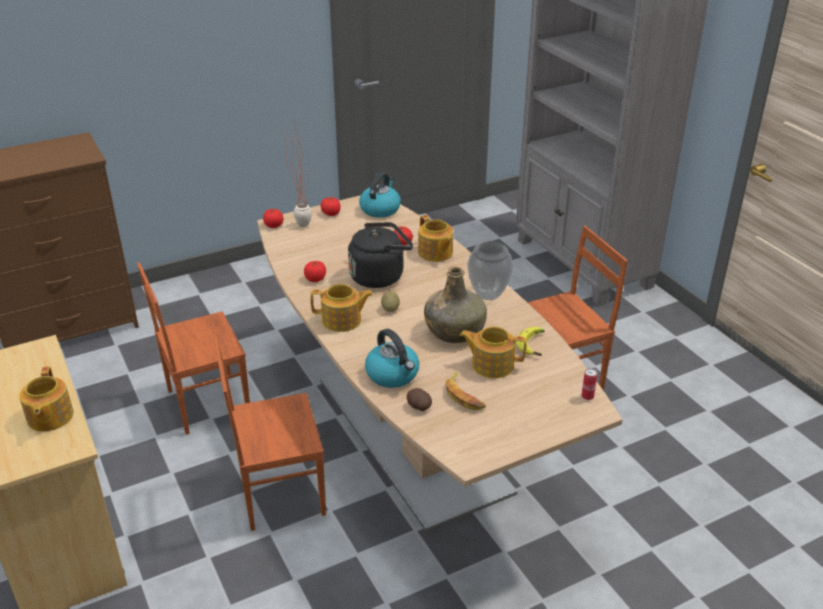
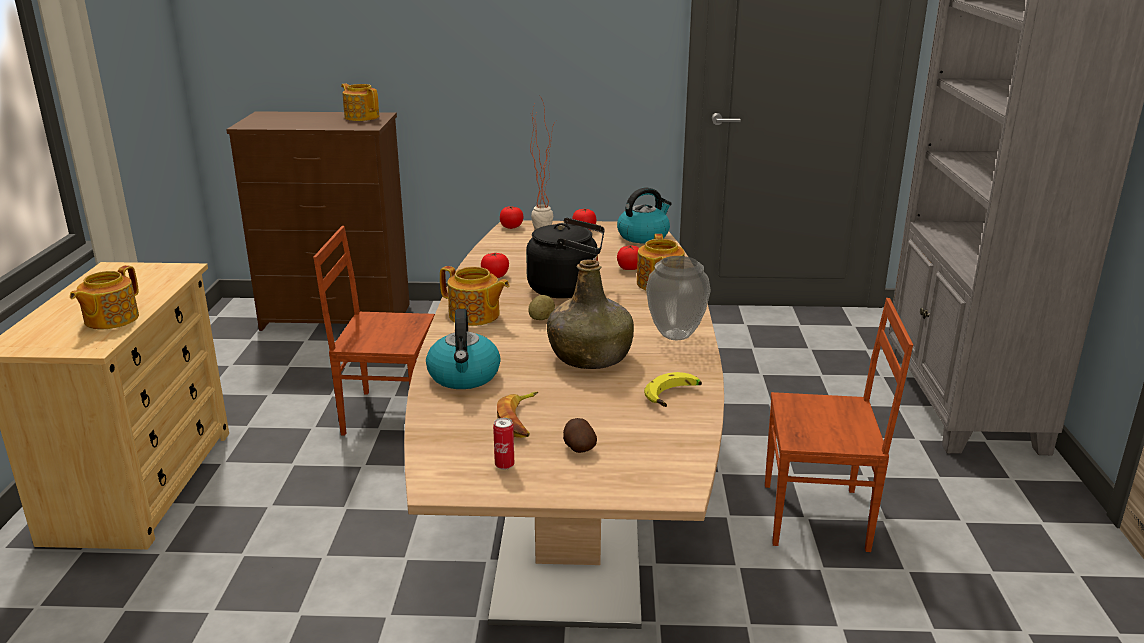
camera: 30 degrees right, 10 degrees down
(279, 492) = (373, 520): brown chair -> none
(418, 407) = (452, 414): potato -> potato (578, 448)
(491, 364) = (594, 400): teapot -> teapot (362, 117)
(587, 397) = (682, 470): can -> can (504, 465)

